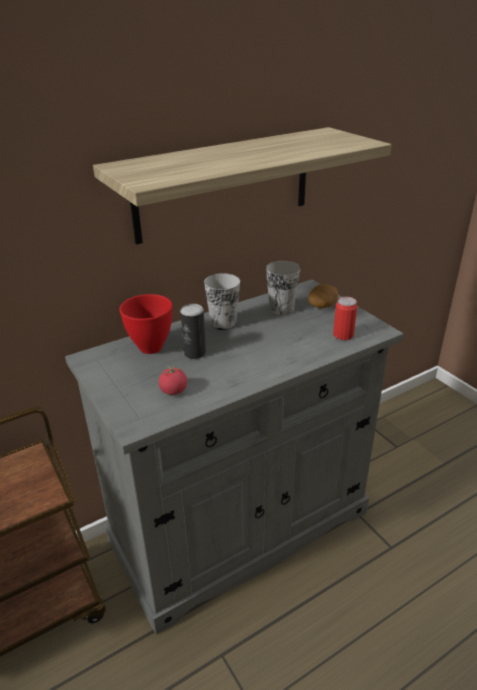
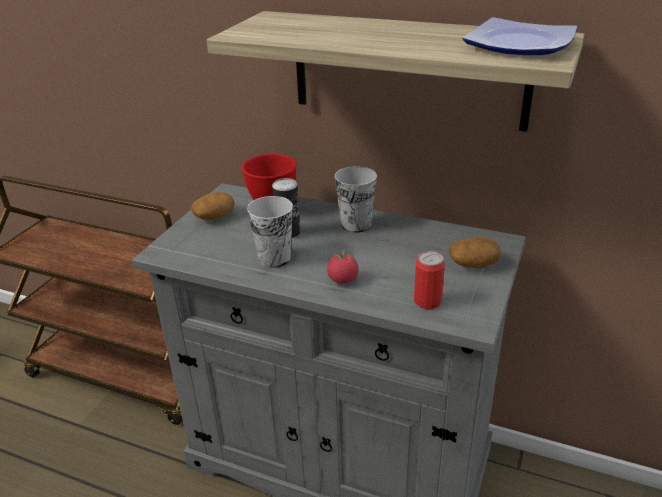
camera: 55 degrees right, 0 degrees up
(118, 378) = (214, 217): none -> potato
(173, 391) = (221, 248): tomato -> tomato (343, 279)
(281, 309) = (428, 243): cup -> cup (274, 258)
(327, 139) = (516, 45): none -> plate

